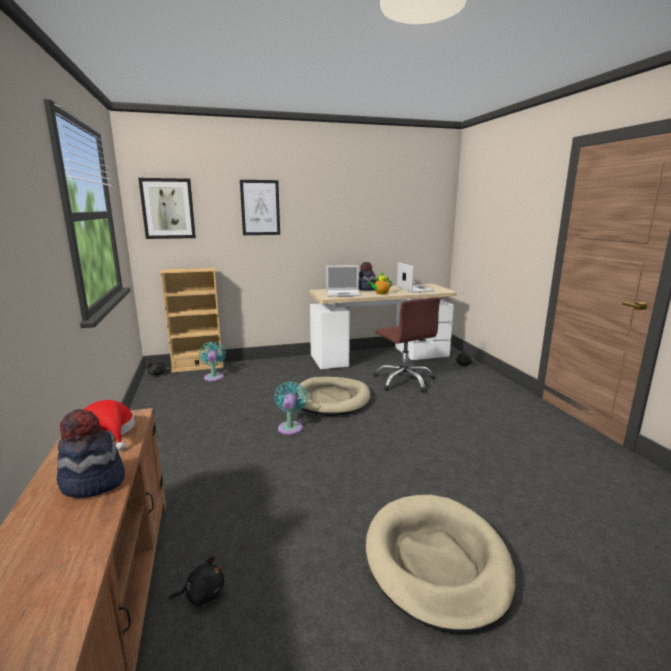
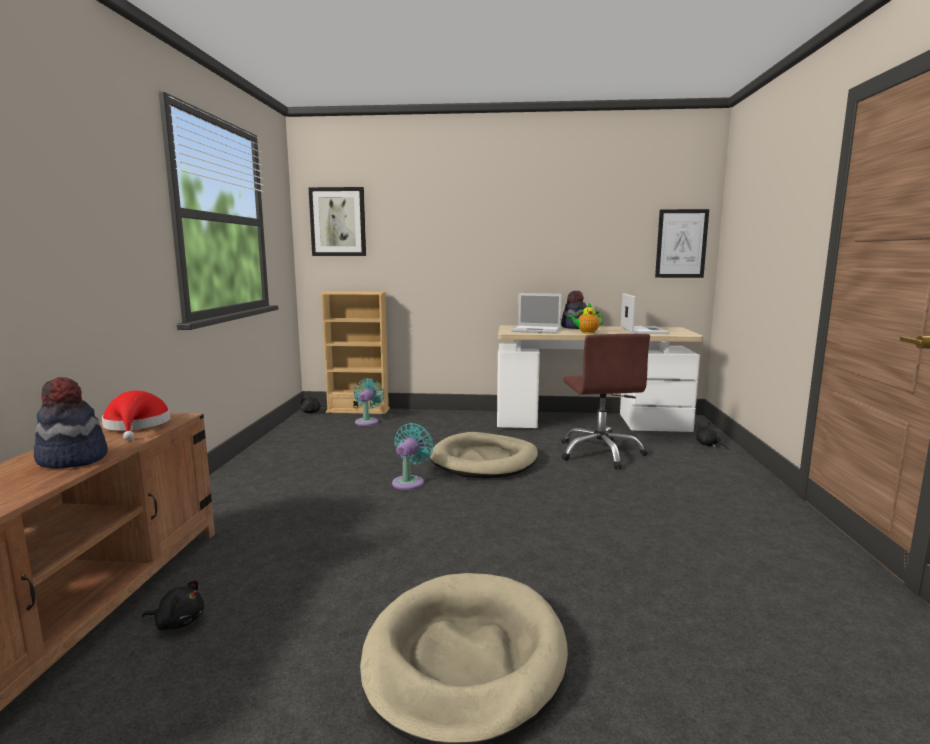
camera: 20 degrees right, 5 degrees down
(260, 207) = (442, 220): picture -> picture (681, 243)

